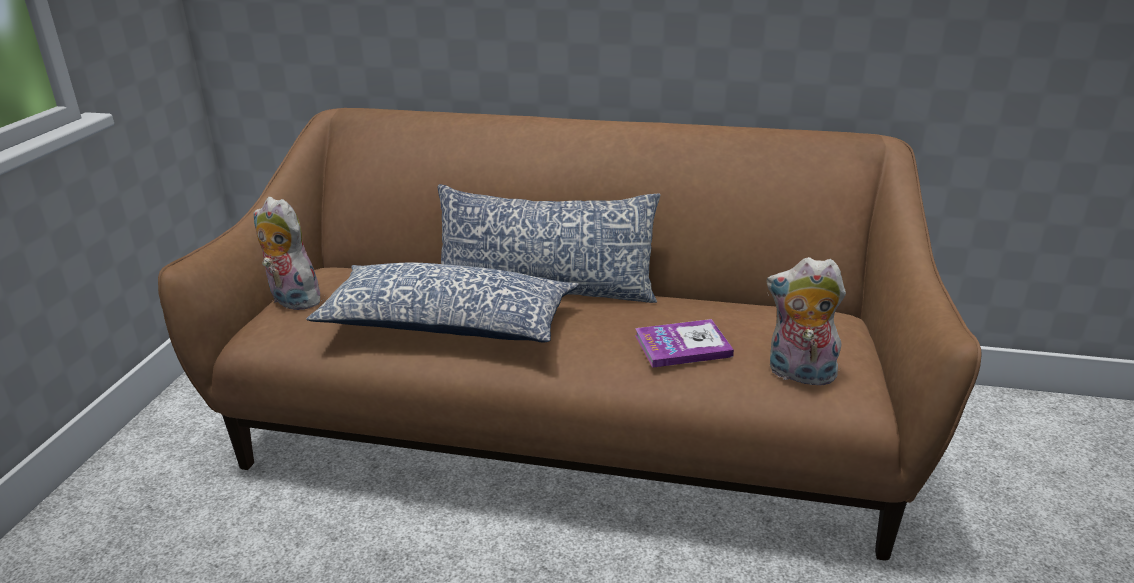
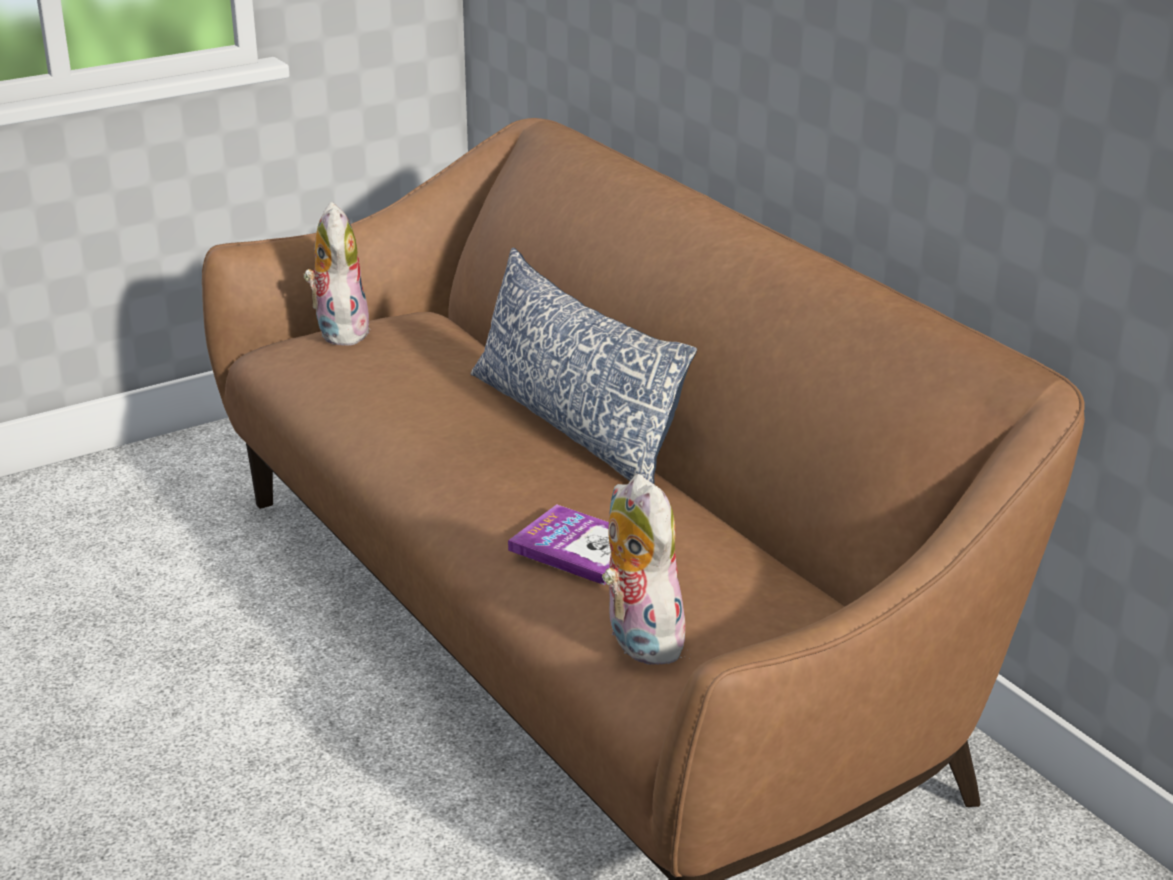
camera: 45 degrees right, 0 degrees up
(447, 326) = (415, 418): pillow -> none

